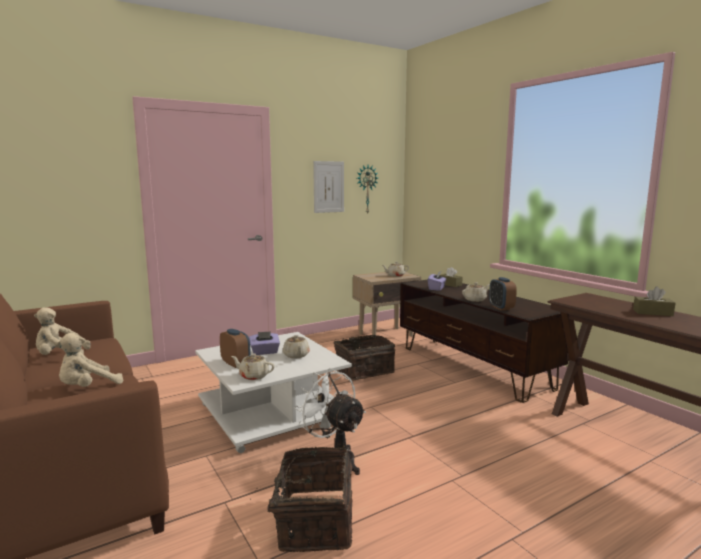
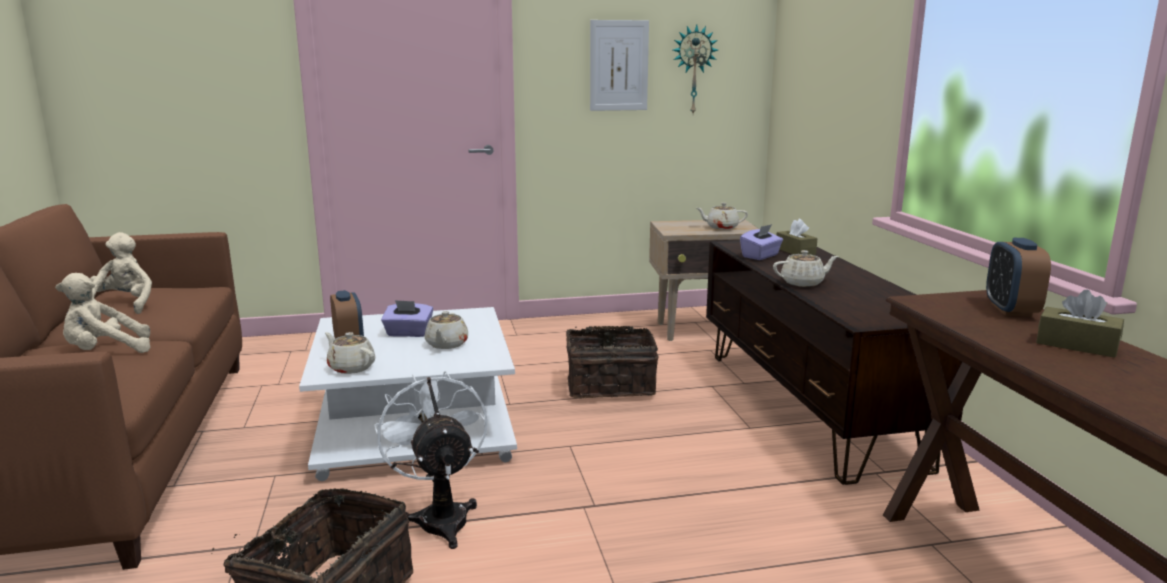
camera: 20 degrees right, 5 degrees up
(60, 356) = (125, 305): beige plush toy -> beige plush toy turned 75 degrees clockwise
(501, 308) = (832, 302): alarm clock -> alarm clock (1011, 310)

